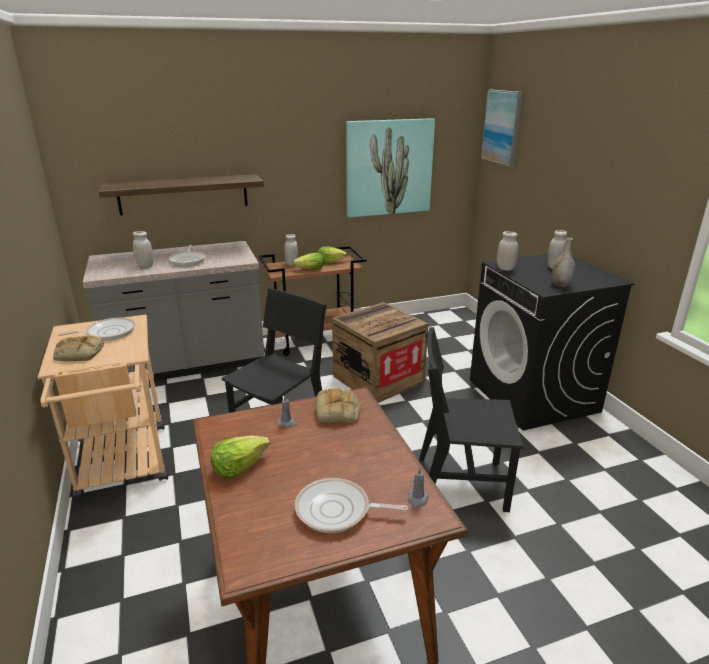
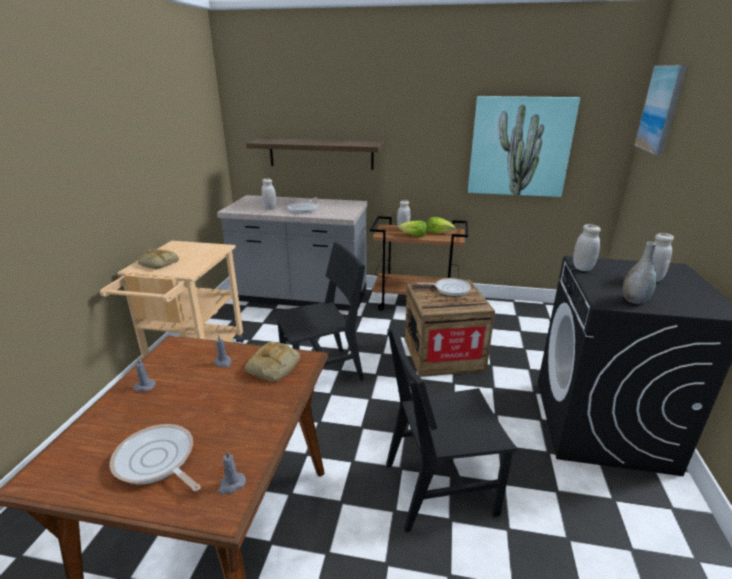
camera: 30 degrees right, 0 degrees up
(108, 332) = (194, 252): frying pan -> frying pan (450, 289)
(239, 466) = (144, 387): lettuce -> grey candle
(461, 483) = (439, 488): black chair -> black chair turned 45 degrees counterclockwise

